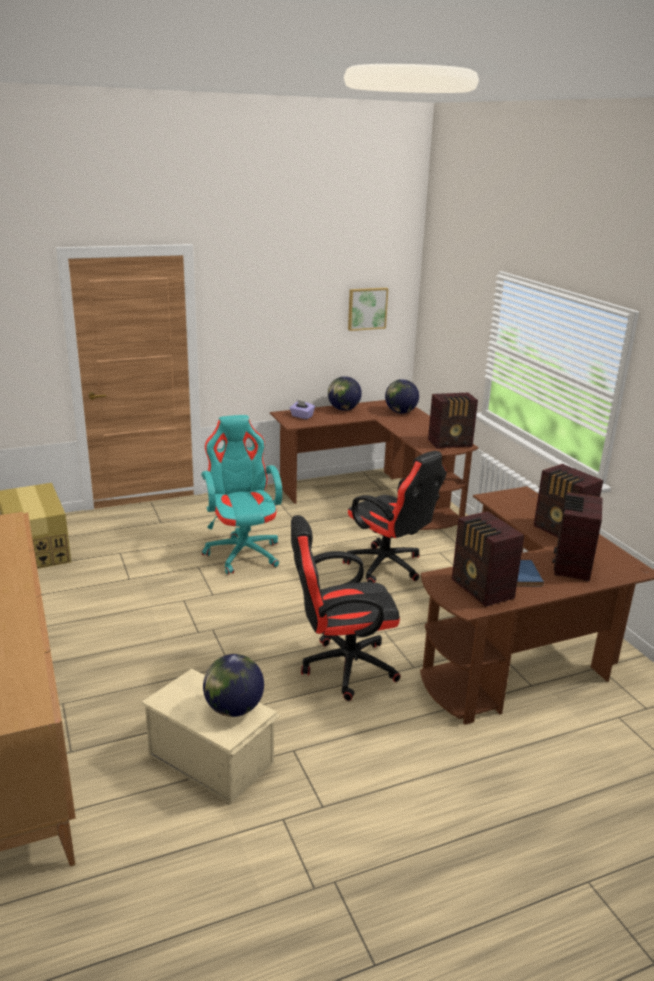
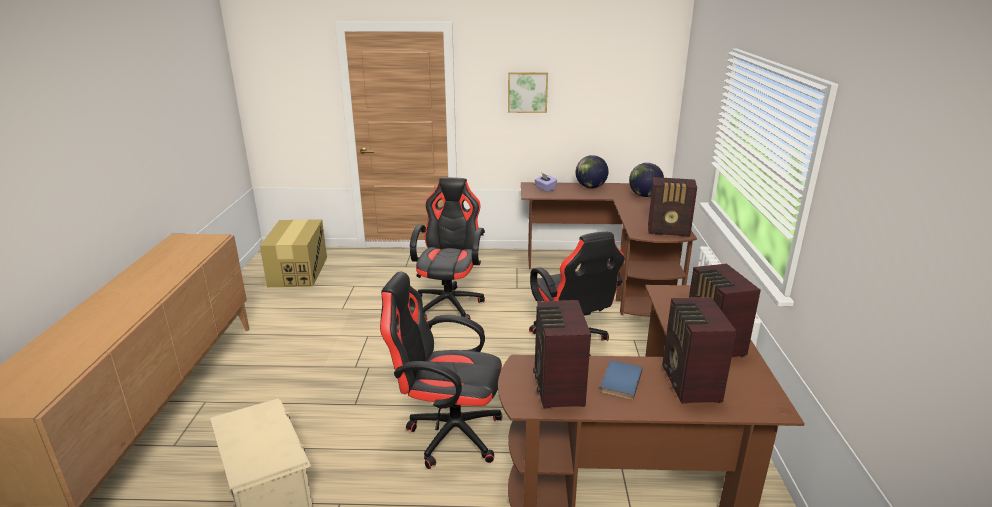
camera: 25 degrees right, 0 degrees up
(234, 709) = (272, 447): globe -> none
(243, 551) = (450, 303): turquoise office chair -> black office chair
(367, 308) = (624, 91): picture -> picture (527, 92)
(571, 566) = (690, 384): radio -> radio turned 45 degrees counterclockwise

